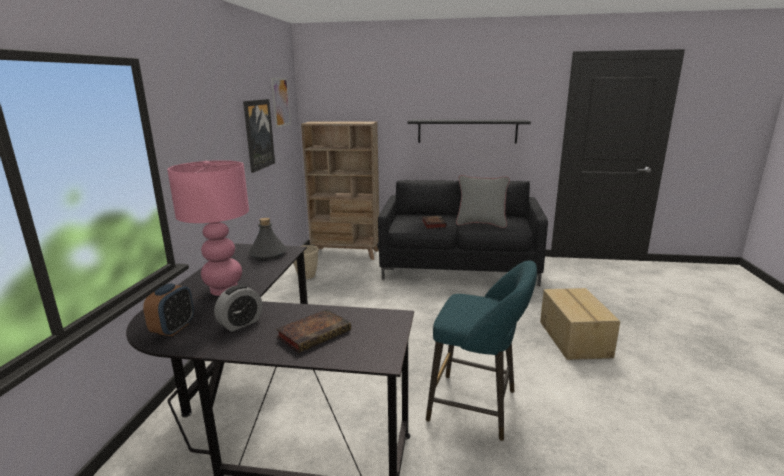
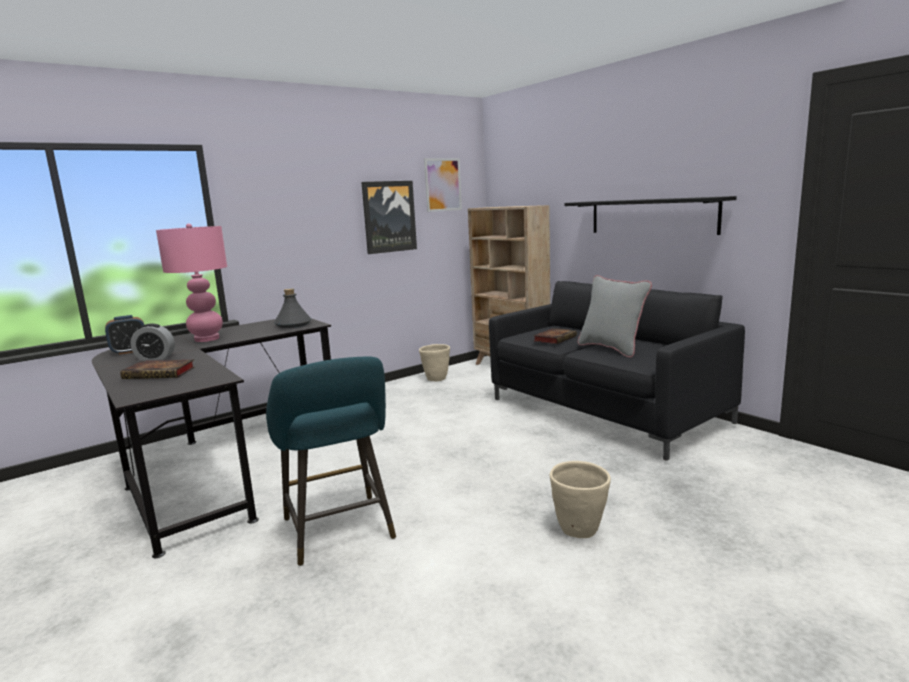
camera: 45 degrees right, 5 degrees down
(575, 338) = (579, 530): cardboard box -> beige planter

